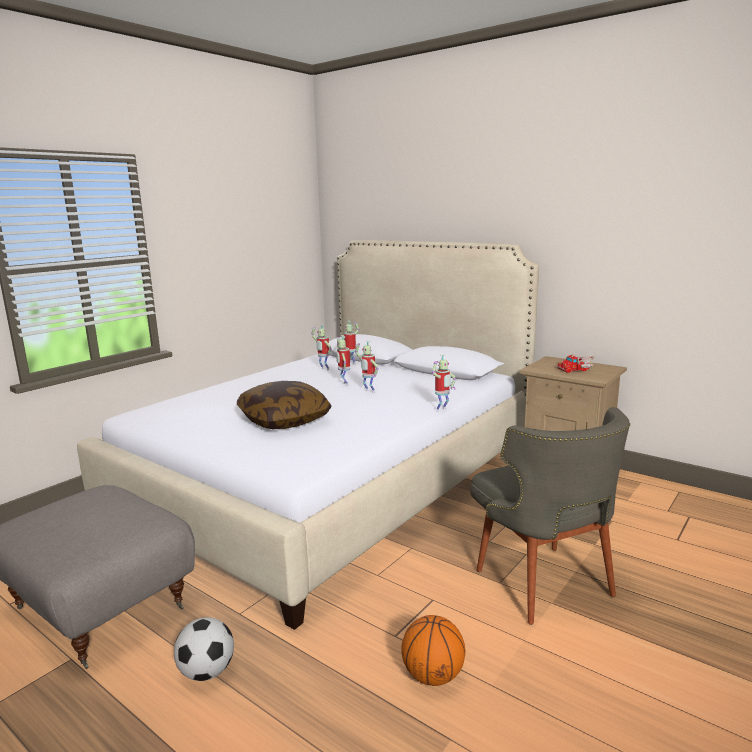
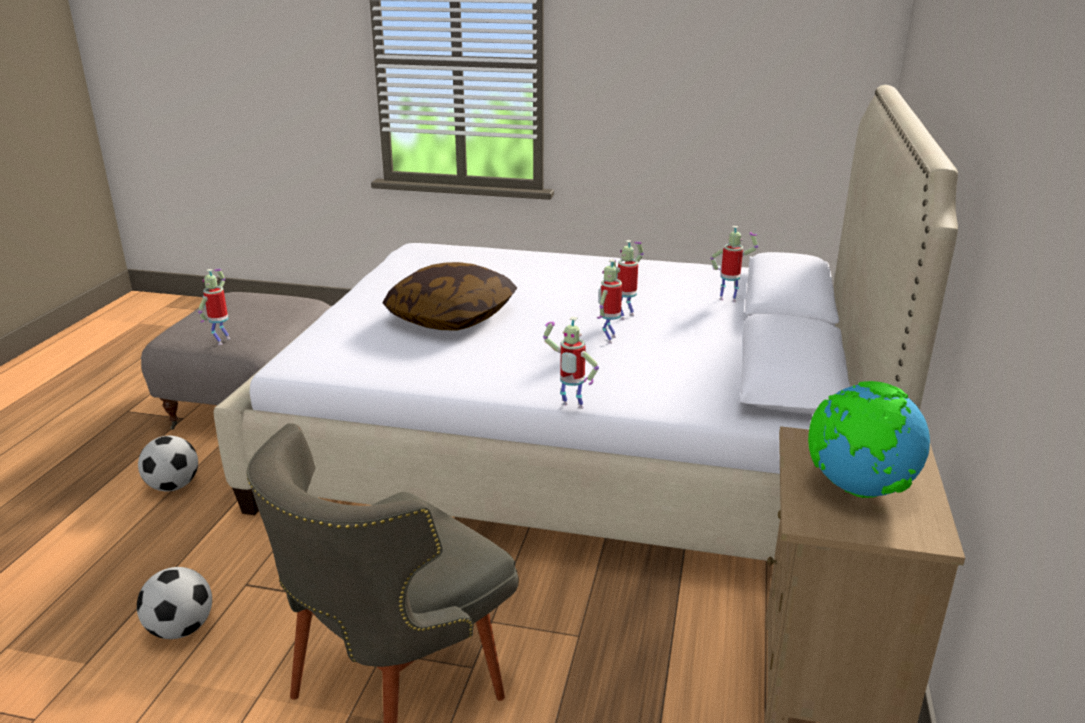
camera: 65 degrees right, 10 degrees up
(323, 369) = (679, 289): toy robot -> toy robot (222, 340)
(433, 676) = (181, 629): basketball -> football
(577, 369) = (858, 489): toy truck -> globe

